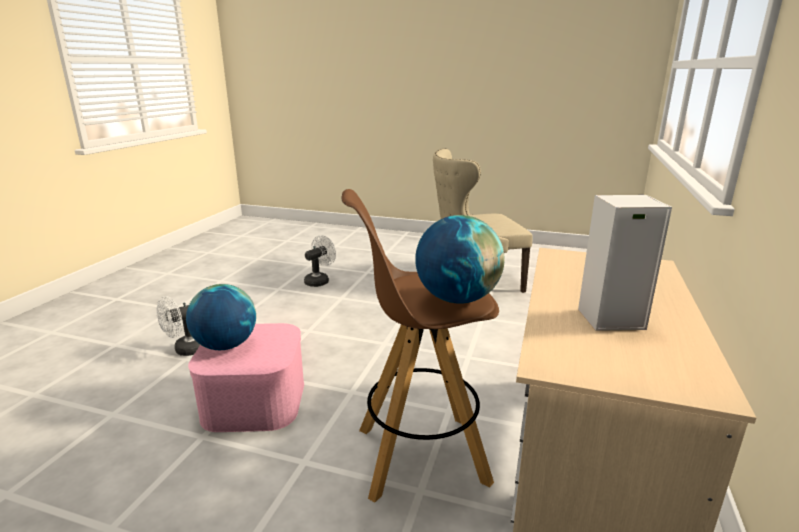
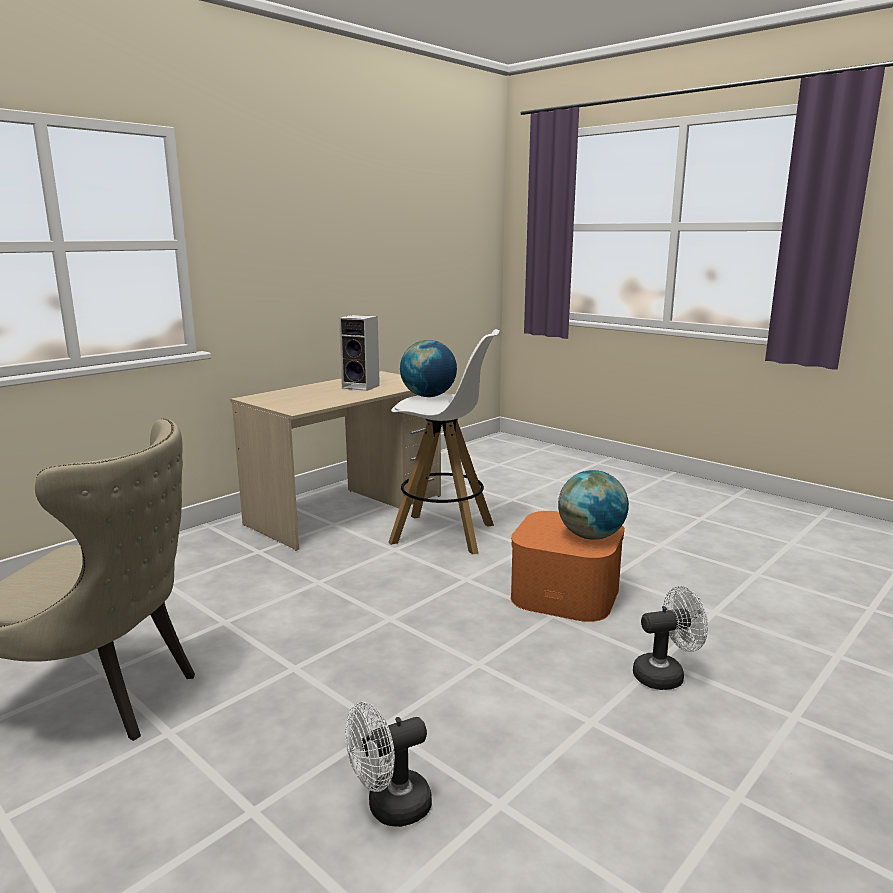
camera: 155 degrees left, 5 degrees down
(254, 400) = (565, 592): pink storage box -> orange storage box
(419, 455) = (444, 534): brown stool -> white stool

